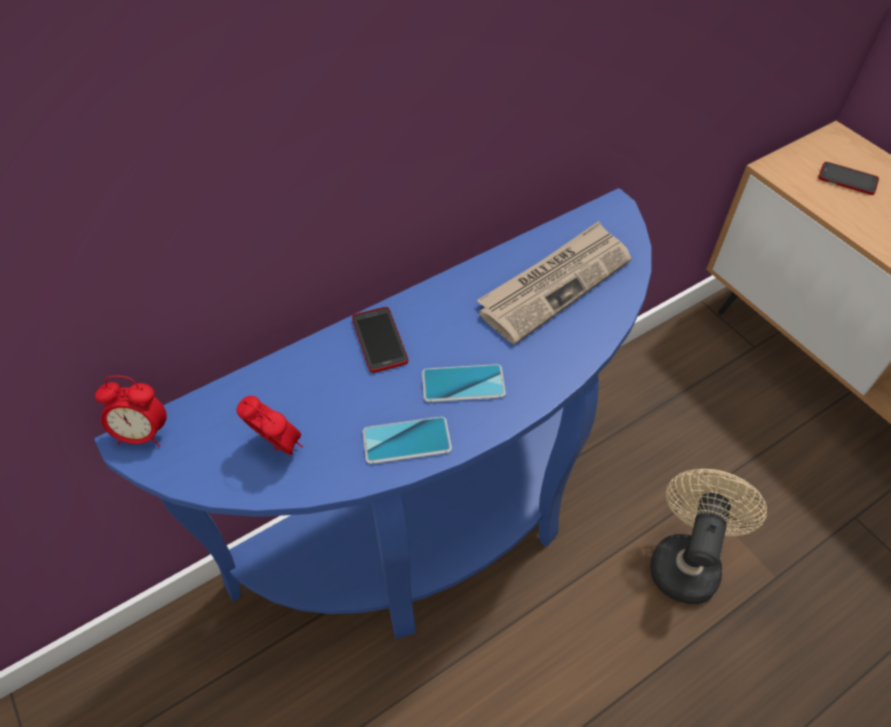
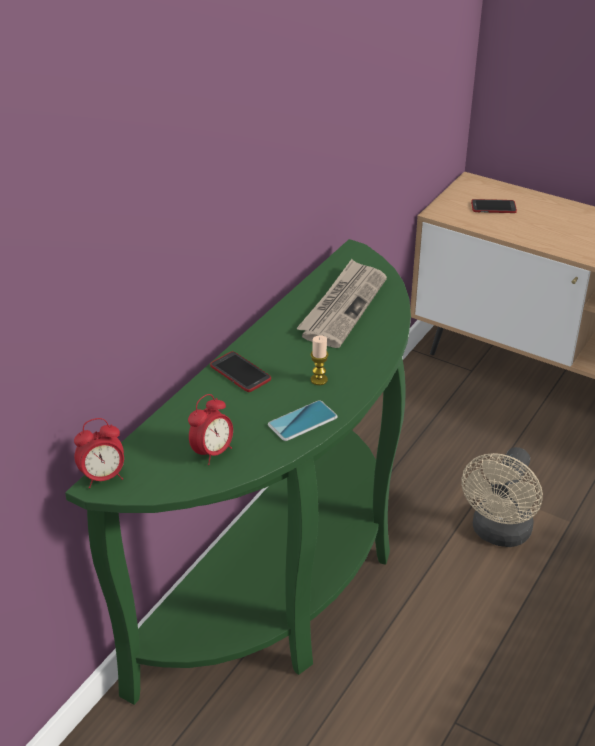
camera: 25 degrees left, 15 degrees down
(278, 446) = (212, 452): alarm clock -> alarm clock turned 120 degrees clockwise
(438, 527) = (287, 582): blue console table -> green console table
(463, 384) = (319, 380): phone -> candle
(686, 559) = (499, 533): beige fan -> beige fan turned 150 degrees counterclockwise

